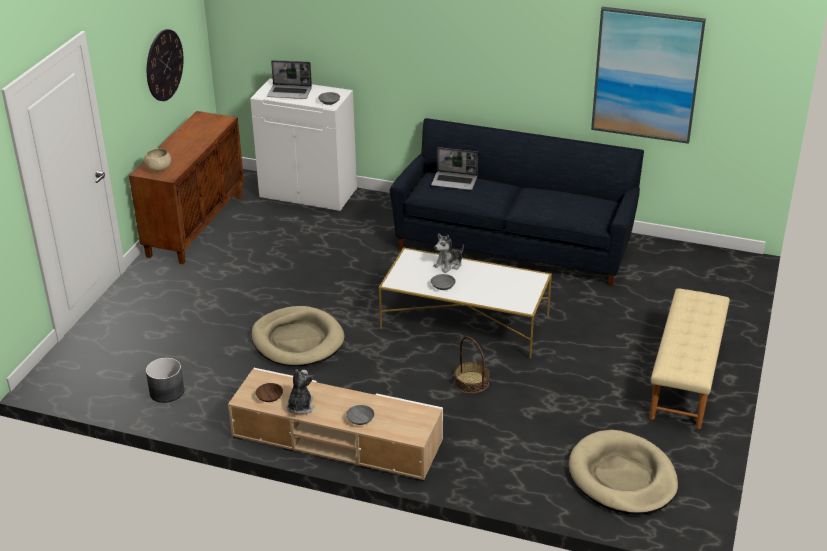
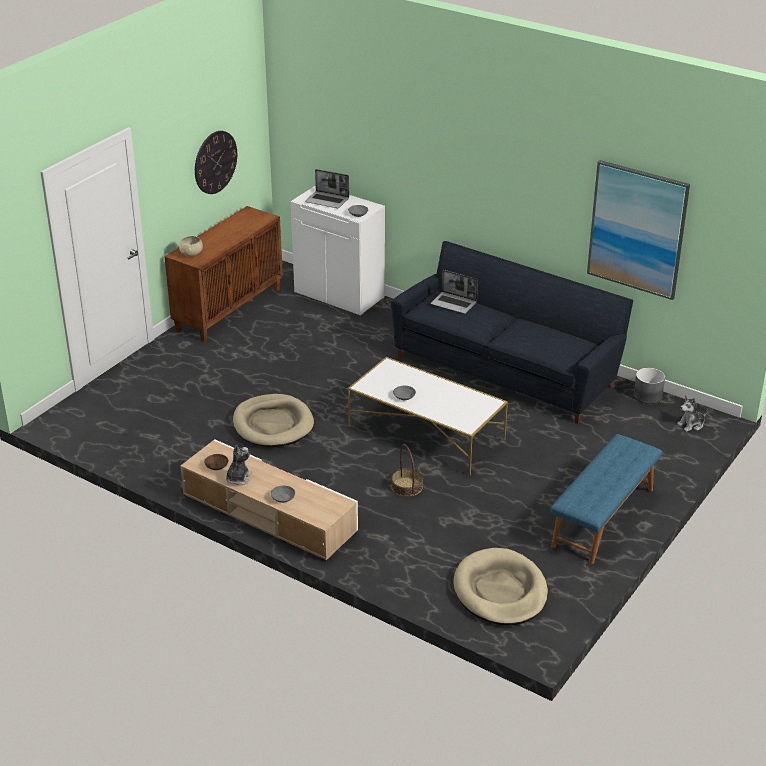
camera: 15 degrees right, 0 degrees up
(167, 391) = (147, 448): grey planter -> grey planter (648, 396)
(449, 264) = (419, 378): plush toy -> plush toy (691, 425)
(686, 378) = (604, 517): beige bench -> blue bench

